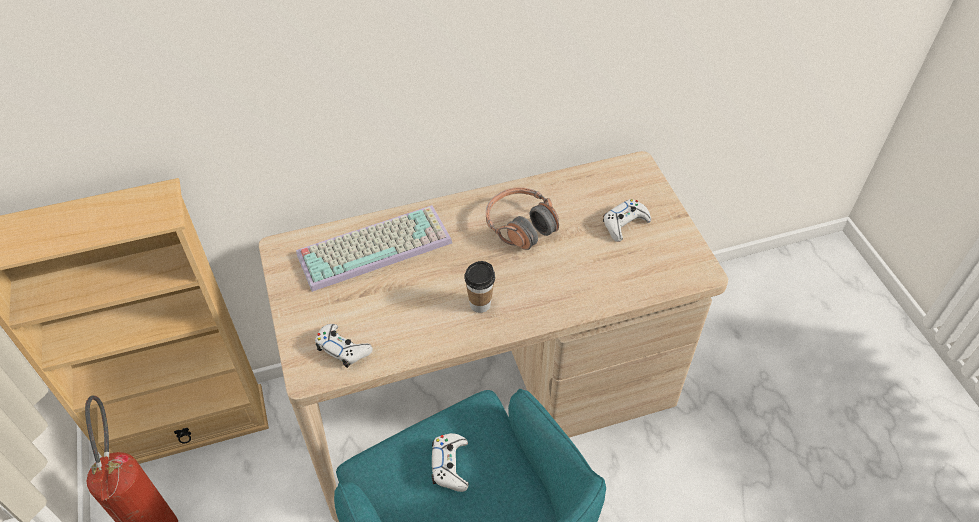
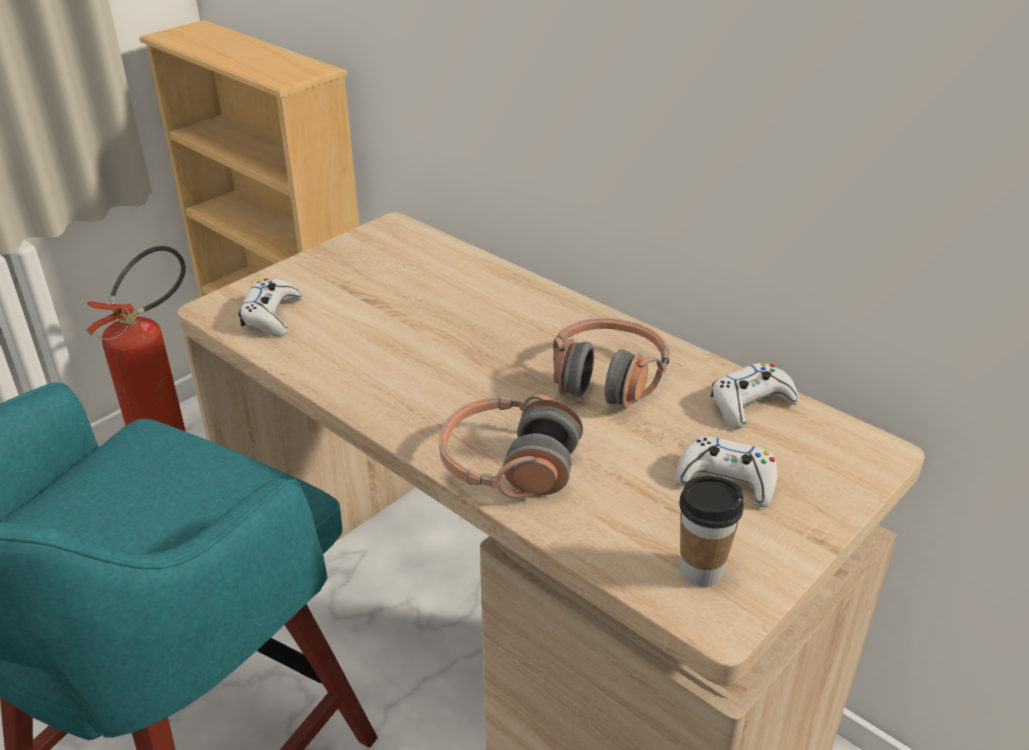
camera: 60 degrees right, 15 degrees down
(375, 246) = (454, 281): keyboard -> none
(450, 465) = (166, 494): white game controller -> white game controller (750, 404)
(480, 304) = (425, 392): cup -> cup (701, 571)
(564, 296) = (509, 465): none -> headphones

